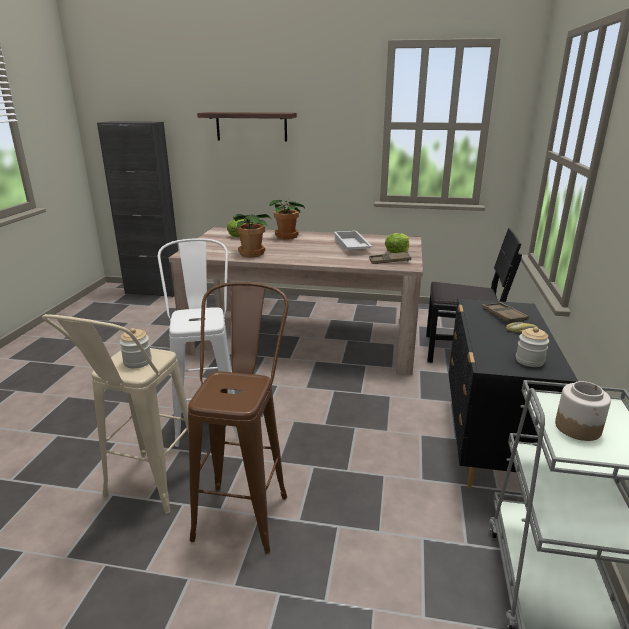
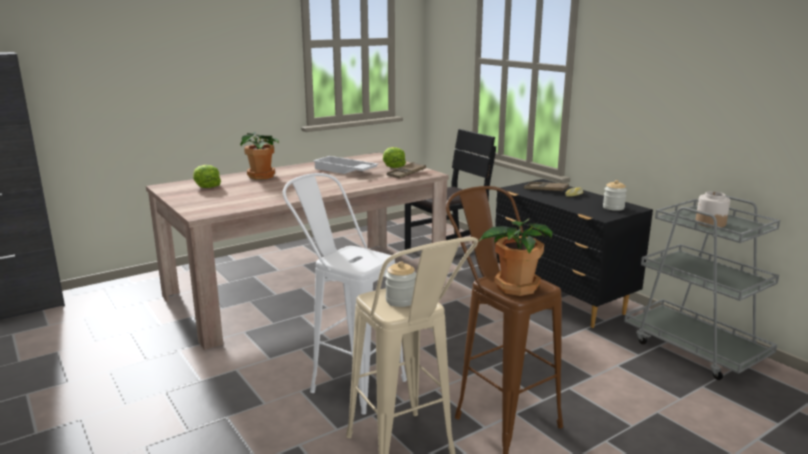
camera: 45 degrees left, 5 degrees down
(251, 126) = (149, 52): shelf -> none
(251, 253) = (271, 196): potted plant -> potted plant (515, 287)

